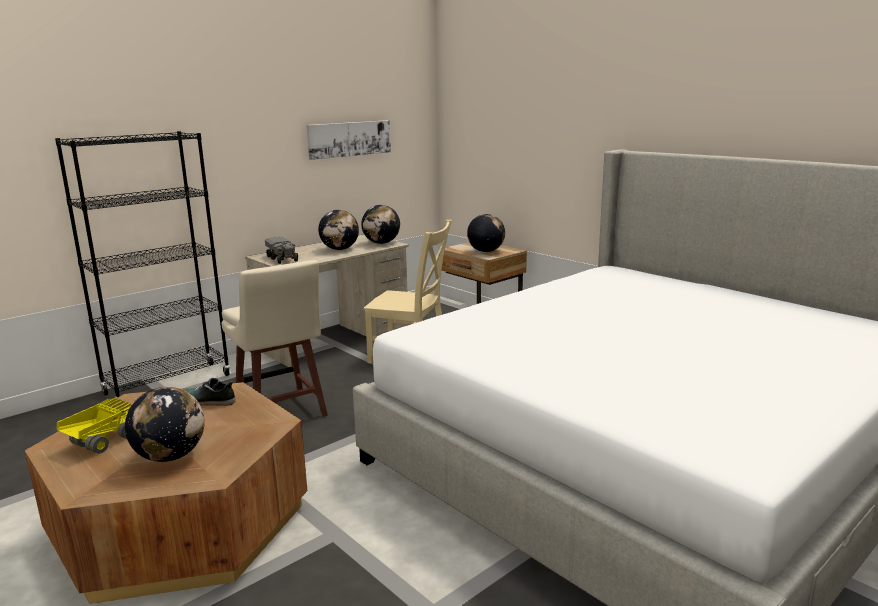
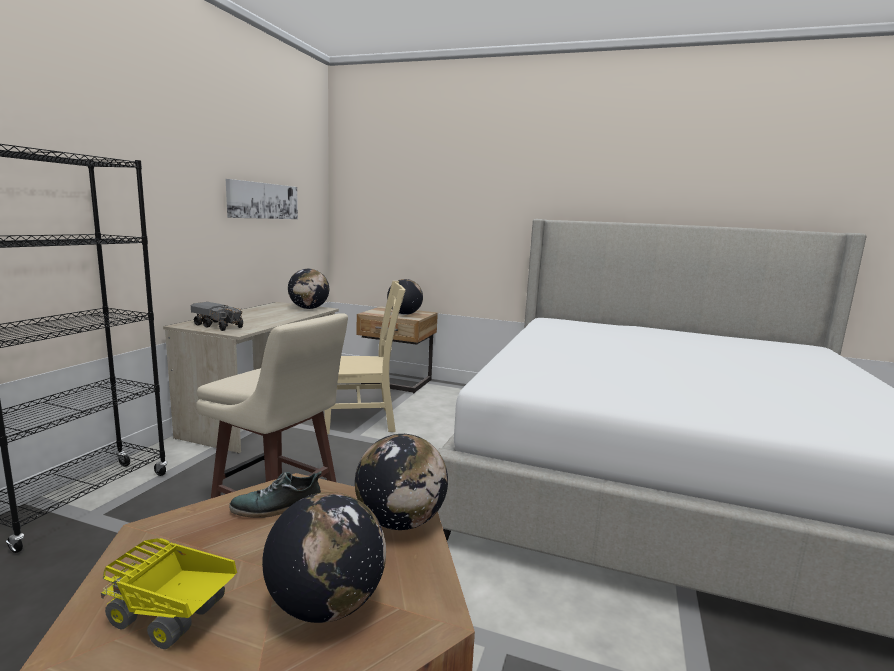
camera: 30 degrees left, 5 degrees down
(101, 442) = (171, 617): toy truck -> toy truck turned 75 degrees counterclockwise
(339, 249) = (272, 315): globe -> globe (400, 522)

